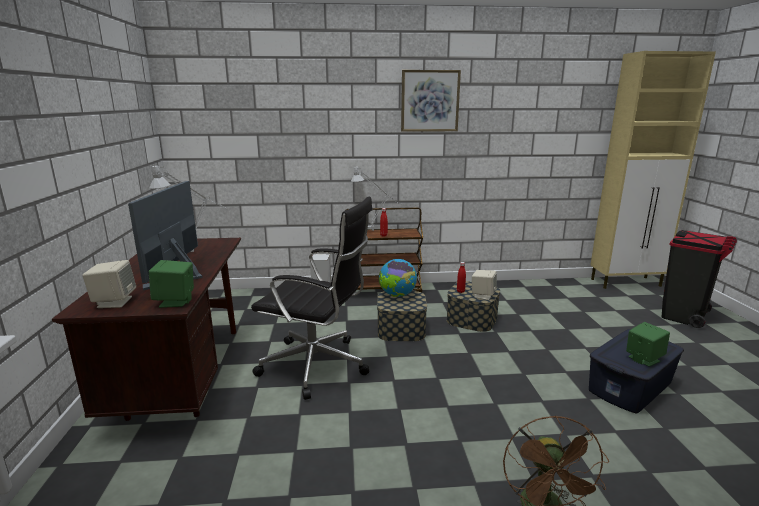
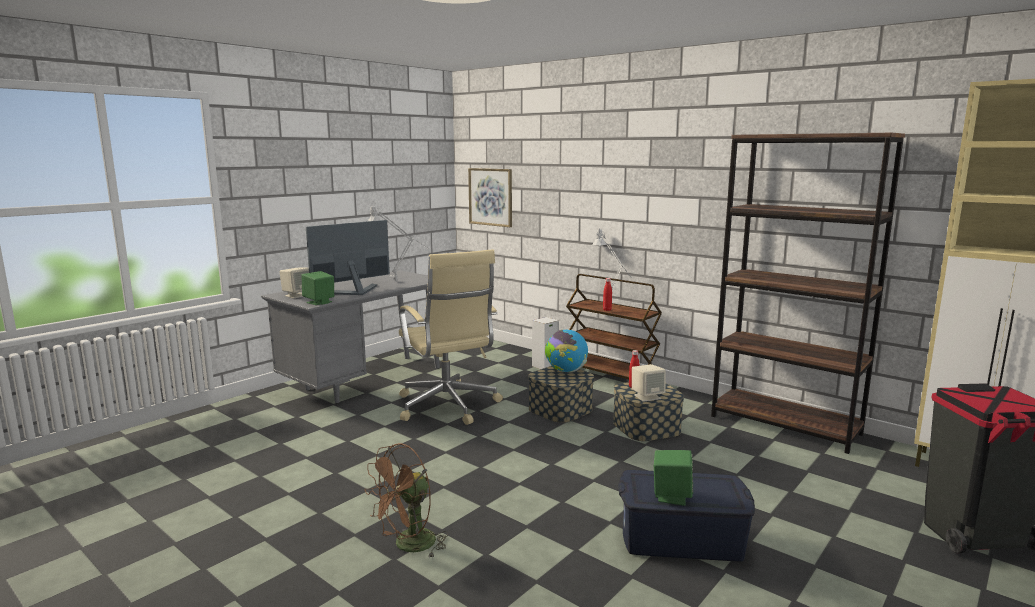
camera: 45 degrees right, 5 degrees down
(184, 377) = (366, 381): brown desk -> grey desk
(317, 366) = (448, 406): black office chair -> beige office chair
(430, 101) = (682, 158): picture -> picture (490, 197)
(524, 287) = (785, 425): none -> brown bookcase

